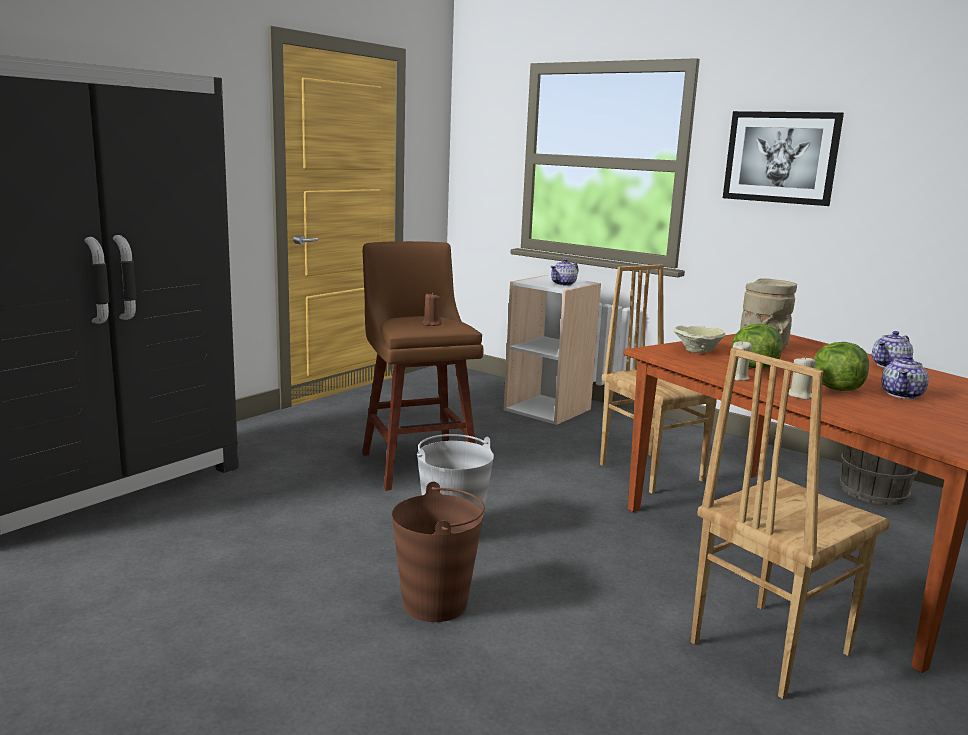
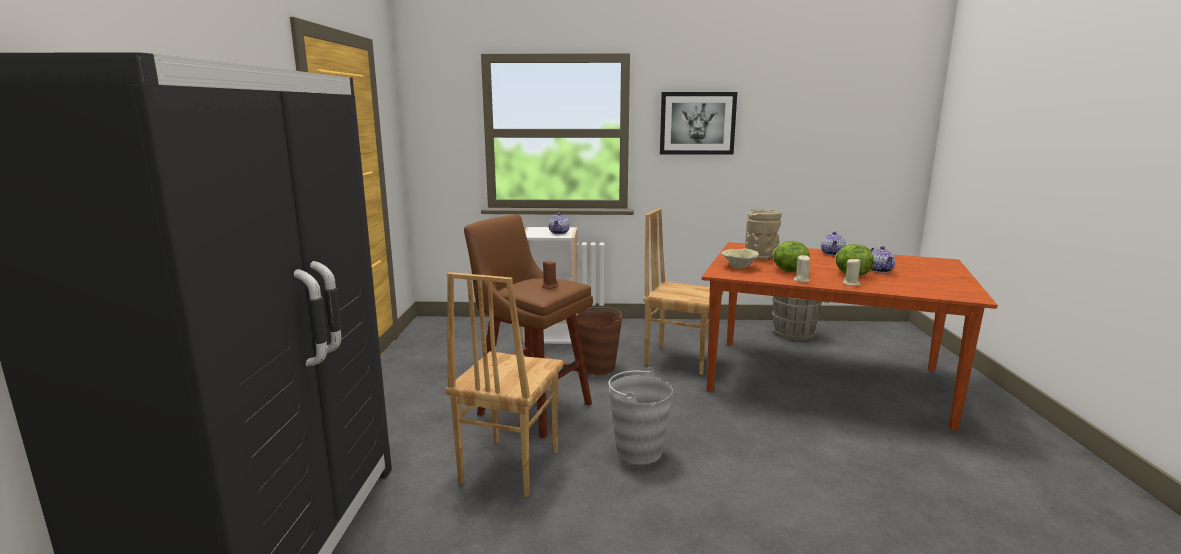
camera: 35 degrees left, 0 degrees up
(436, 604) = (713, 510): brown bucket -> brown bucket (598, 367)
(767, 647) = (892, 448): brown chair -> brown chair (508, 467)

